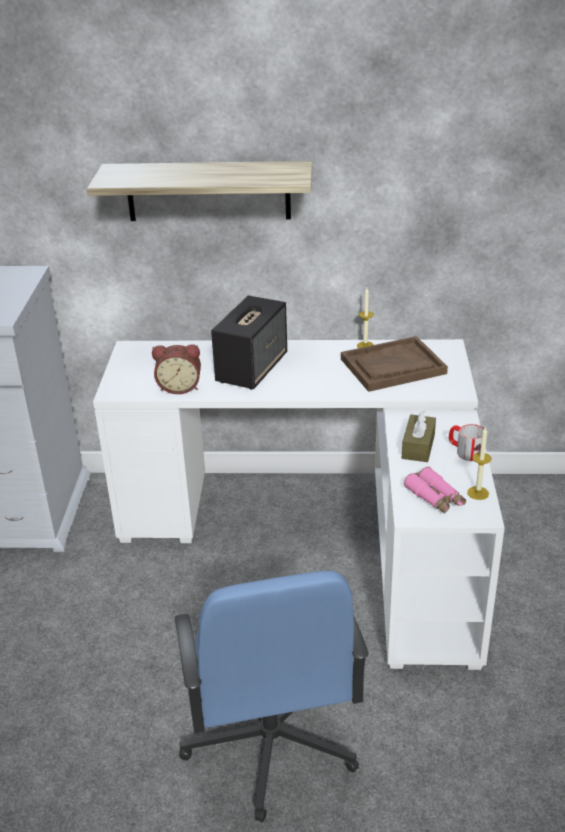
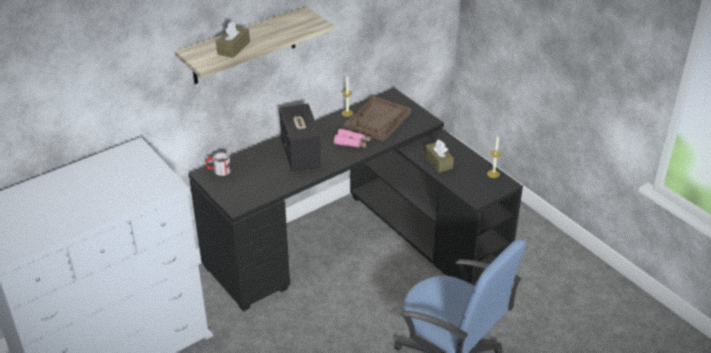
camera: 40 degrees left, 5 degrees up
(161, 176) = (233, 48): none -> brown tissue box
(179, 387) = (274, 185): alarm clock -> none
(324, 533) = (357, 243): white desk -> black desk
(435, 498) = (477, 186): pink binoculars -> pink binoculars (352, 143)
(465, 451) = (463, 154): mug -> mug (219, 170)

